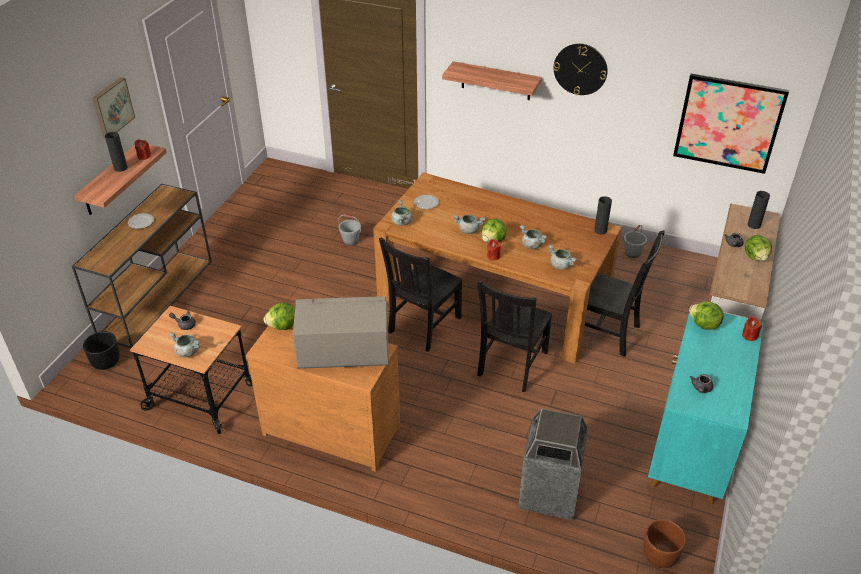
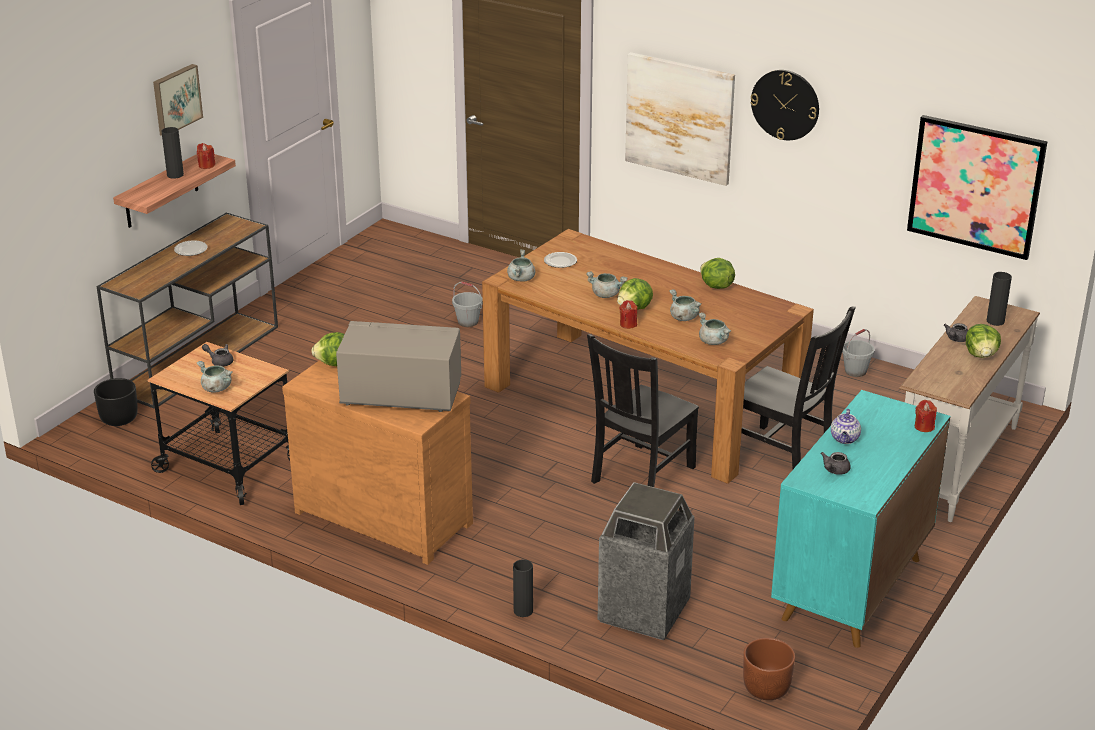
camera: 10 degrees right, 10 degrees down
(423, 326) = (536, 423): black chair -> none
(496, 81) = (679, 118): shelf -> picture
(600, 230) = (782, 310): black vase -> black vase (523, 611)
(697, 355) = (845, 439): none -> teapot
(703, 325) = (868, 411): lettuce -> lettuce (716, 286)

